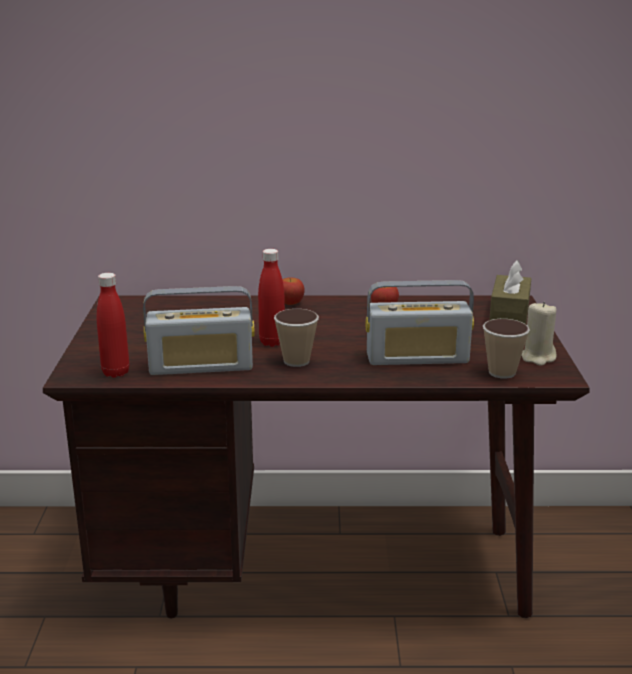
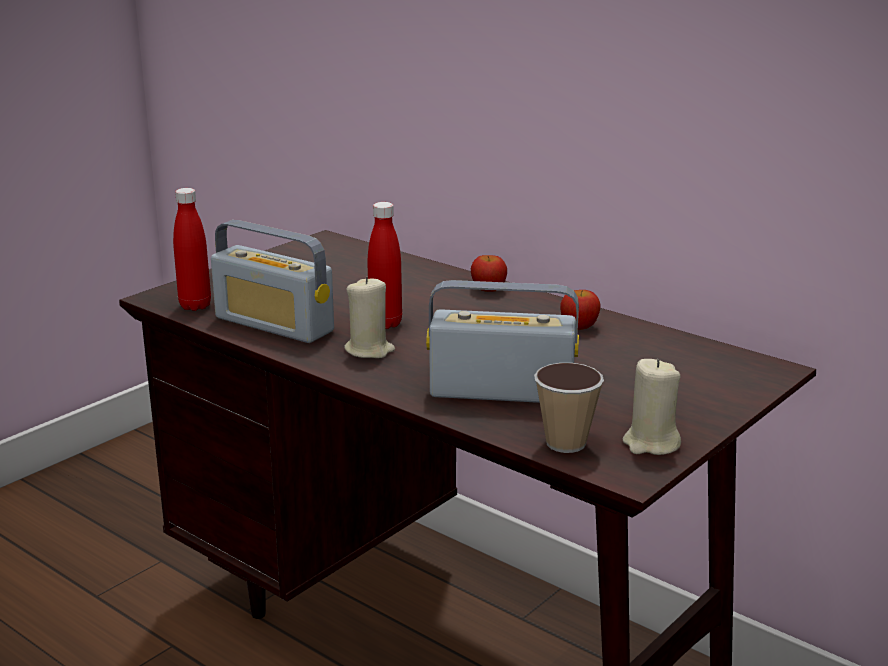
camera: 40 degrees right, 0 degrees up
(296, 361) = (369, 350): cup -> beige candle
(417, 358) = (501, 391): radio -> radio turned 150 degrees clockwise
(509, 313) = (730, 380): brown tissue box -> none

